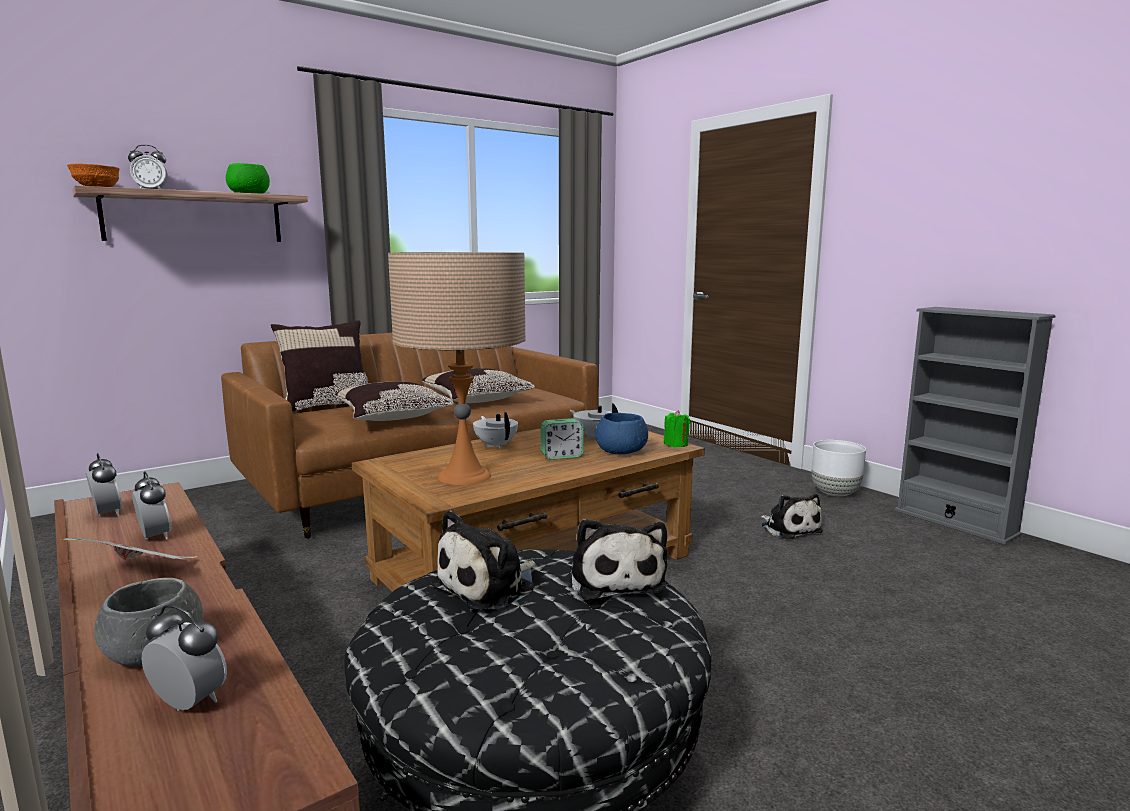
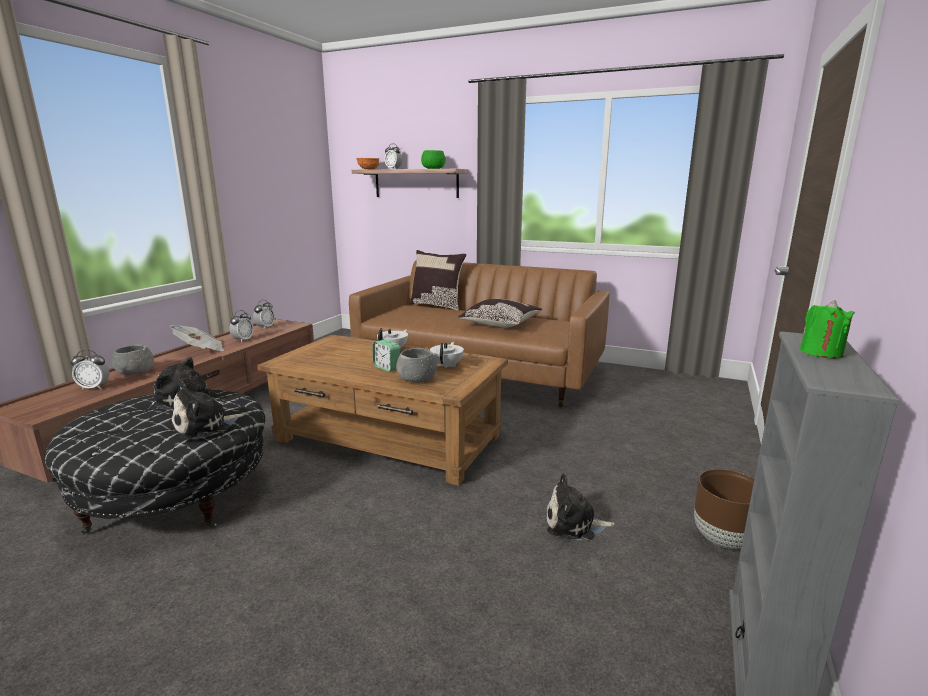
camera: 60 degrees right, 5 degrees up
(189, 703) = (94, 387): alarm clock -> alarm clock turned 90 degrees clockwise
(393, 417) = (430, 320): pillow -> none
(464, 476) = (324, 357): beige table lamp -> none
(620, 451) = (417, 379): blue bowl -> grey bowl
(676, 444) = (457, 390): green candle -> green candle (821, 353)
(789, 528) = (574, 524): plush toy -> plush toy turned 60 degrees clockwise
(835, 493) = (723, 540): white planter -> brown planter

